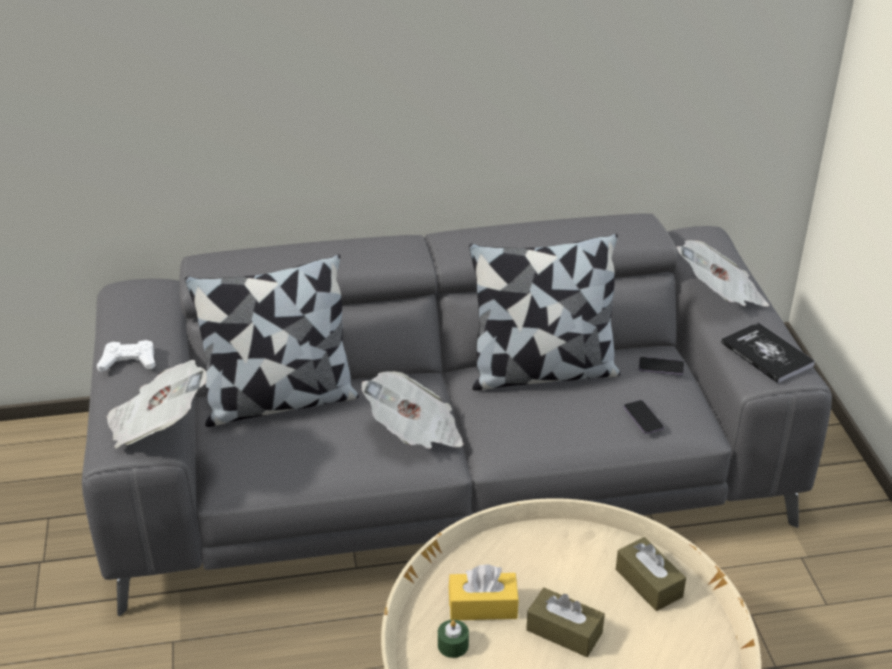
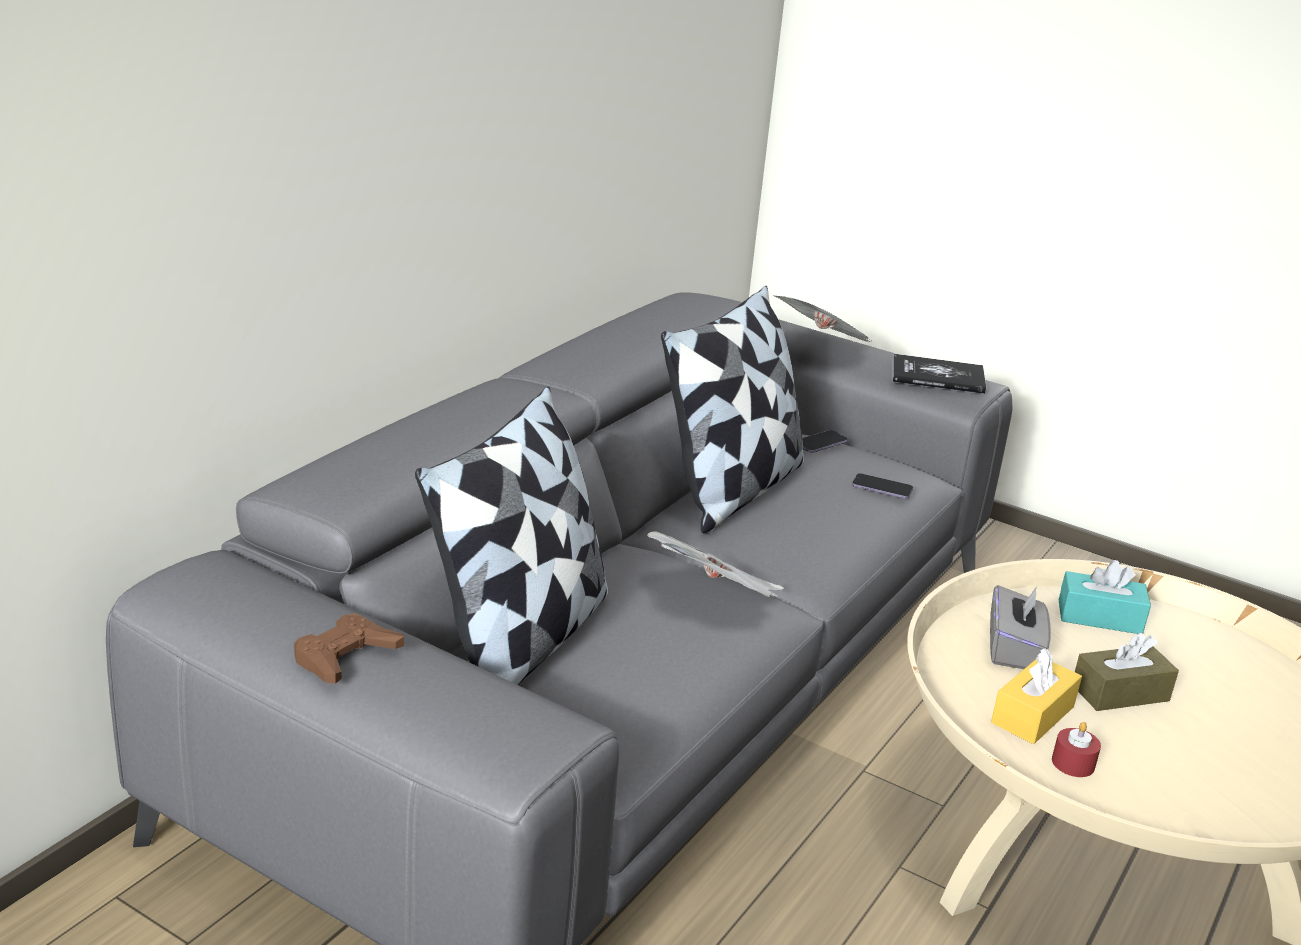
camera: 50 degrees left, 10 degrees down
(129, 361) = (345, 656): white game controller -> brown game controller
(157, 425) = (524, 702): newspaper -> none
(453, 645) = (1073, 763): green candle -> red candle
(546, 565) = (1013, 650): none -> grey tissue box
(648, 583) = (1099, 617): brown tissue box -> turquoise tissue box

